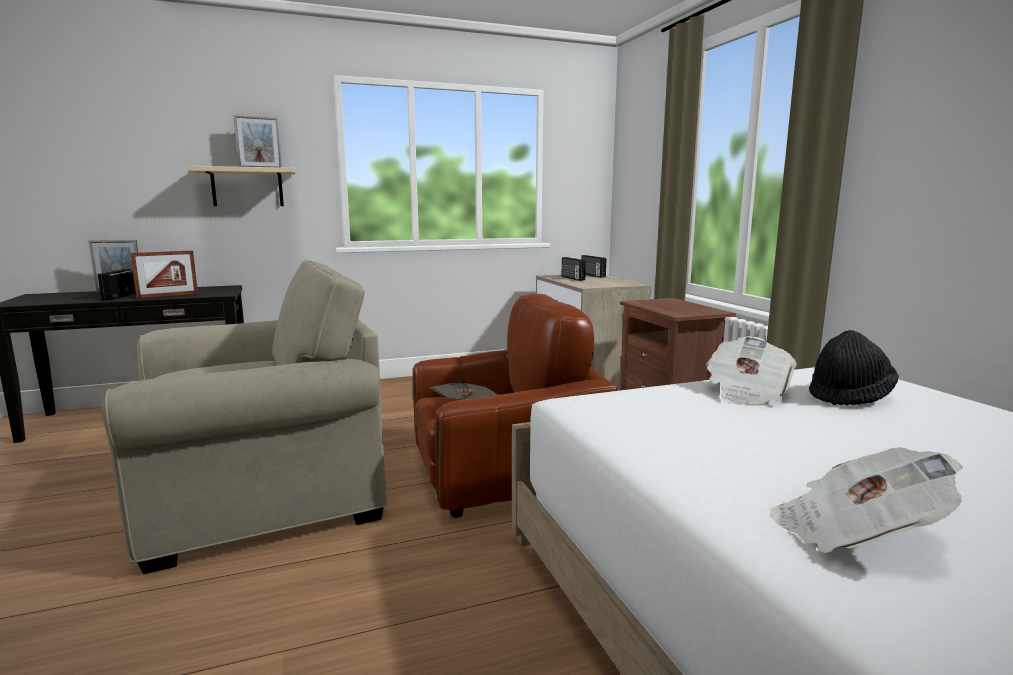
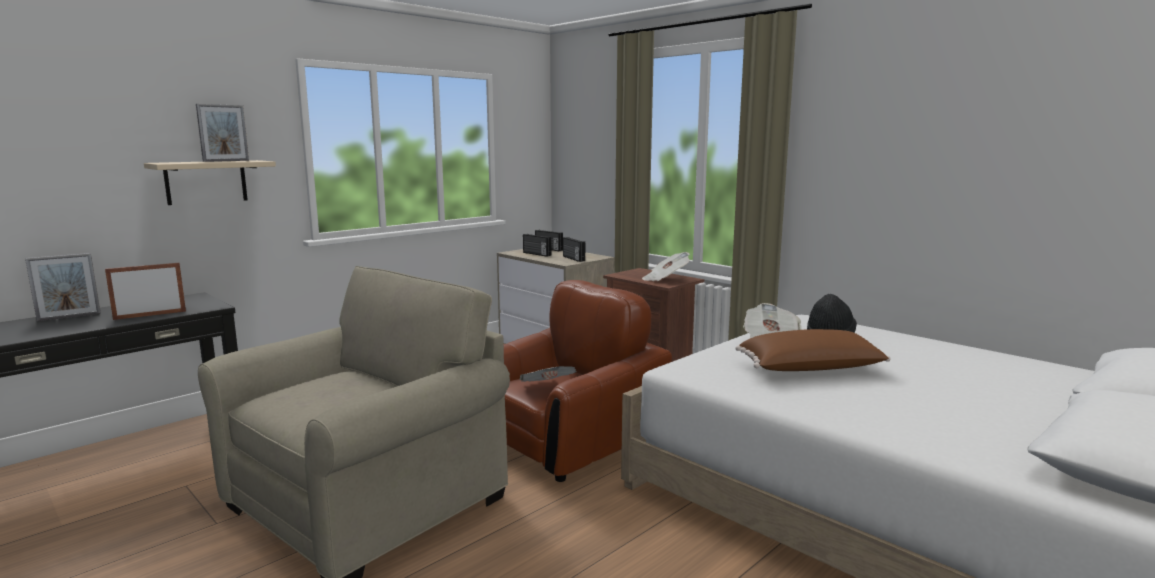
camera: 25 degrees left, 0 degrees up
(118, 296) = (85, 323): radio -> radio (573, 258)
(168, 295) = (150, 315): picture frame -> picture frame turned 150 degrees counterclockwise
(762, 432) = (810, 370): none -> brown pillow
(854, 533) = (908, 417): newspaper -> newspaper (665, 279)

